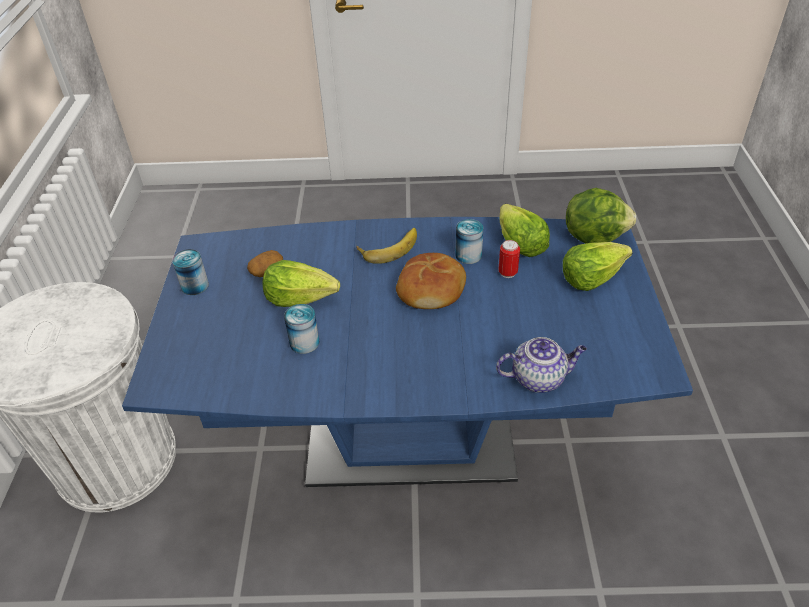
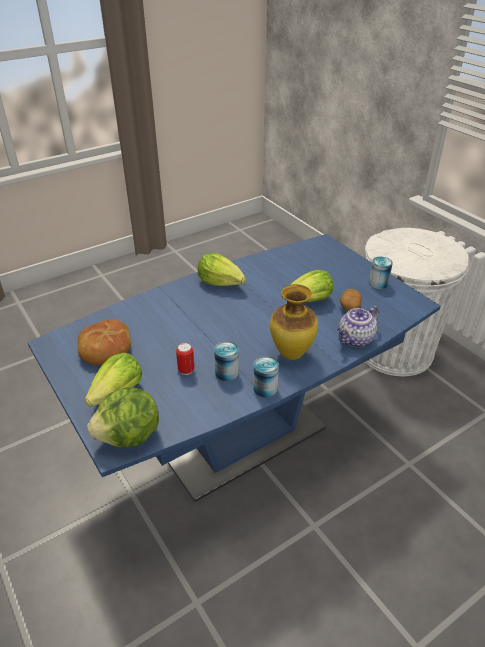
camera: 145 degrees right, 5 degrees down
(304, 342) = (276, 282): can -> can (265, 388)
(388, 247) = (292, 354): banana -> vase
(432, 289) = (231, 337): bread -> bread (105, 349)
(519, 244) = (192, 400): lettuce -> lettuce (221, 282)
(539, 378) = (127, 313): teapot -> teapot (355, 340)

